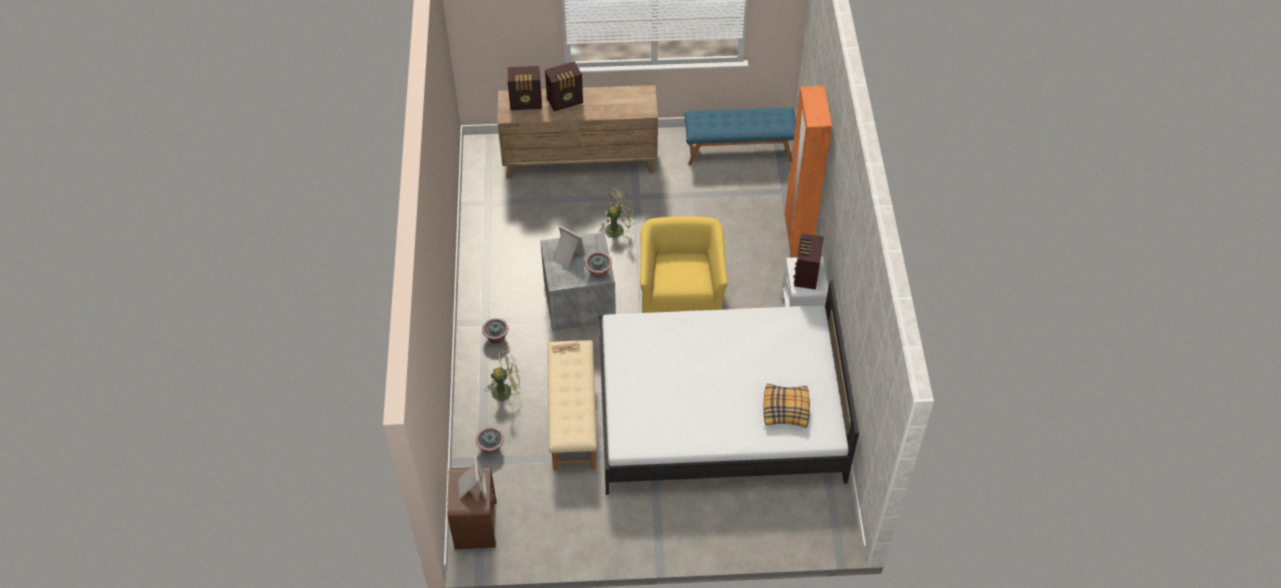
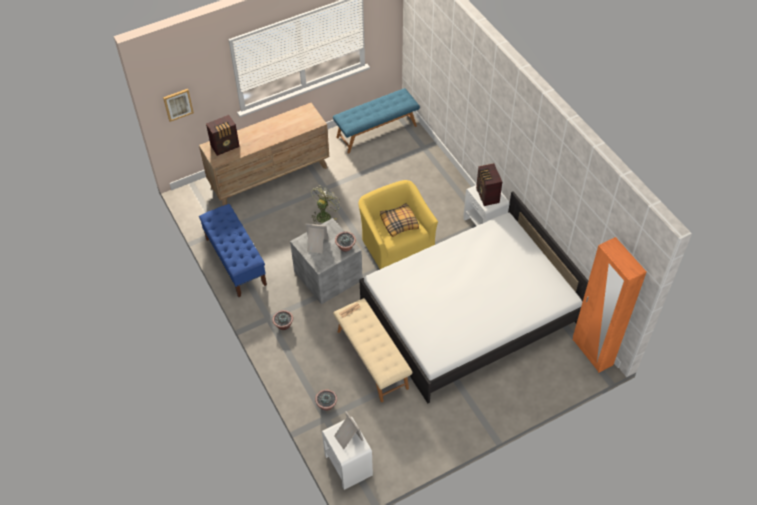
camera: 25 degrees left, 0 degrees up
(475, 523) = (348, 464): brown nightstand -> white nightstand
(483, 34) = (178, 104): none -> picture
(485, 243) = (235, 261): none -> blue bench
(506, 391) = (314, 360): green fan -> none
(566, 101) = (254, 135): radio -> none
(786, 409) = (527, 291): pillow -> pillow (399, 223)
(797, 236) = (450, 175): orange wardrobe -> orange wardrobe (592, 352)

